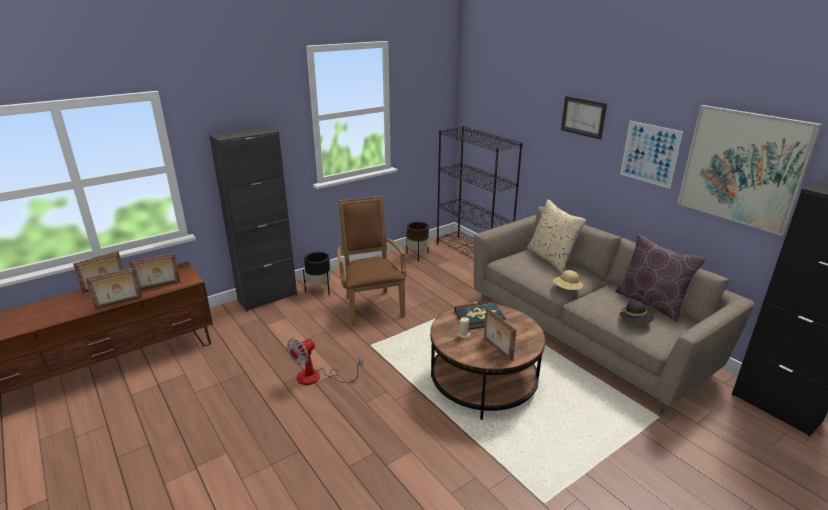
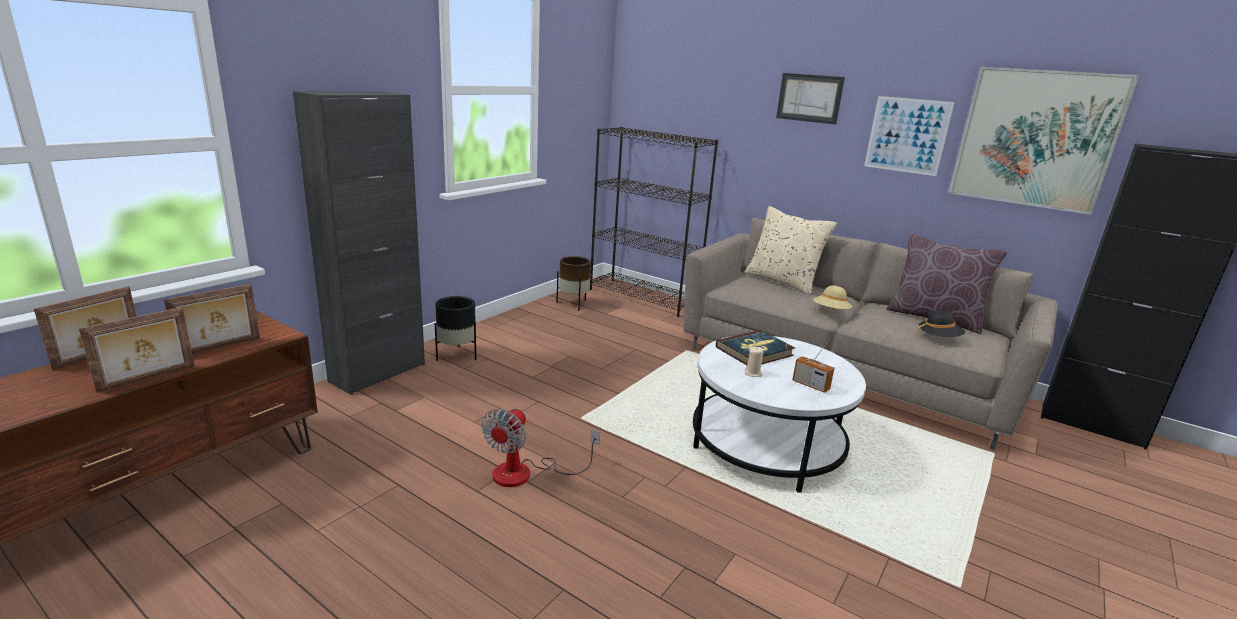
camera: 20 degrees left, 5 degrees down
(371, 305) = (547, 367): brown armchair -> none
(483, 382) = (766, 444): brown coffee table -> white coffee table
(497, 349) = (810, 385): picture frame -> radio

